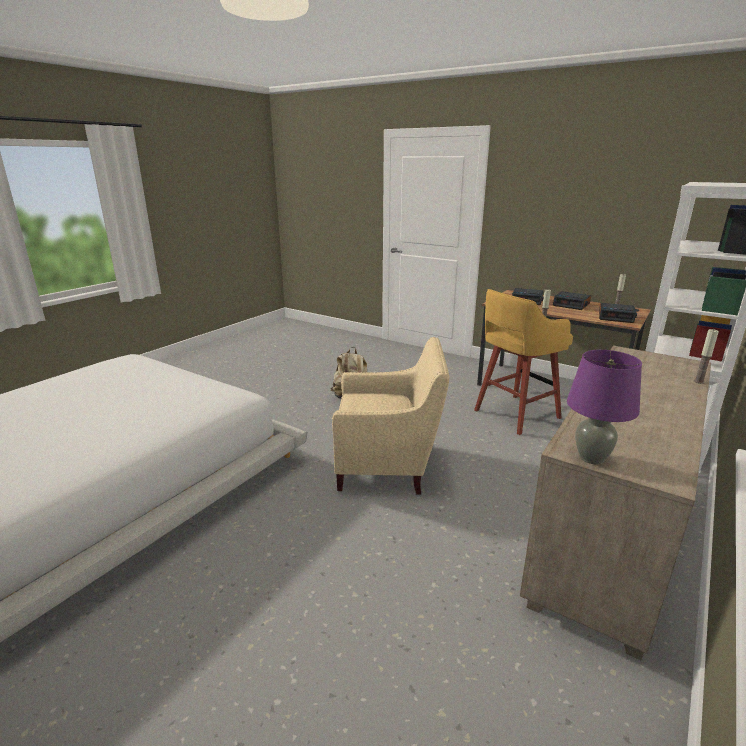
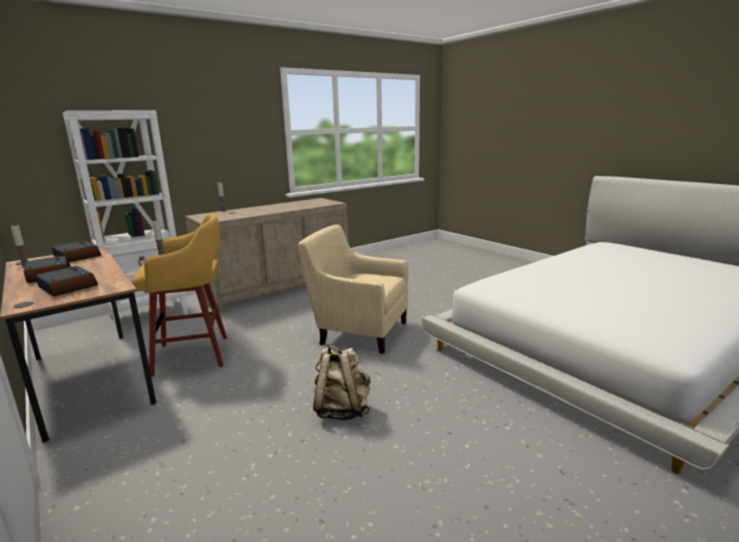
camera: 160 degrees left, 5 degrees down
(591, 457) = (332, 202): purple table lamp -> none

